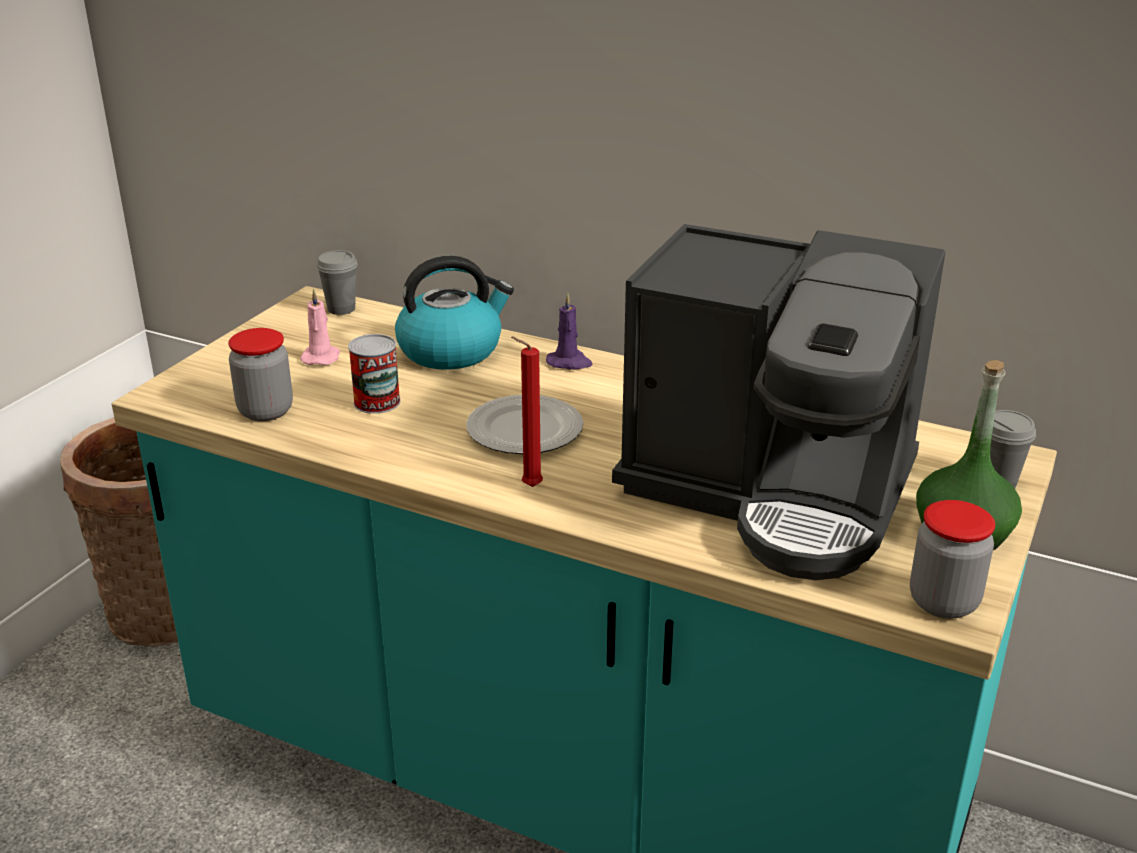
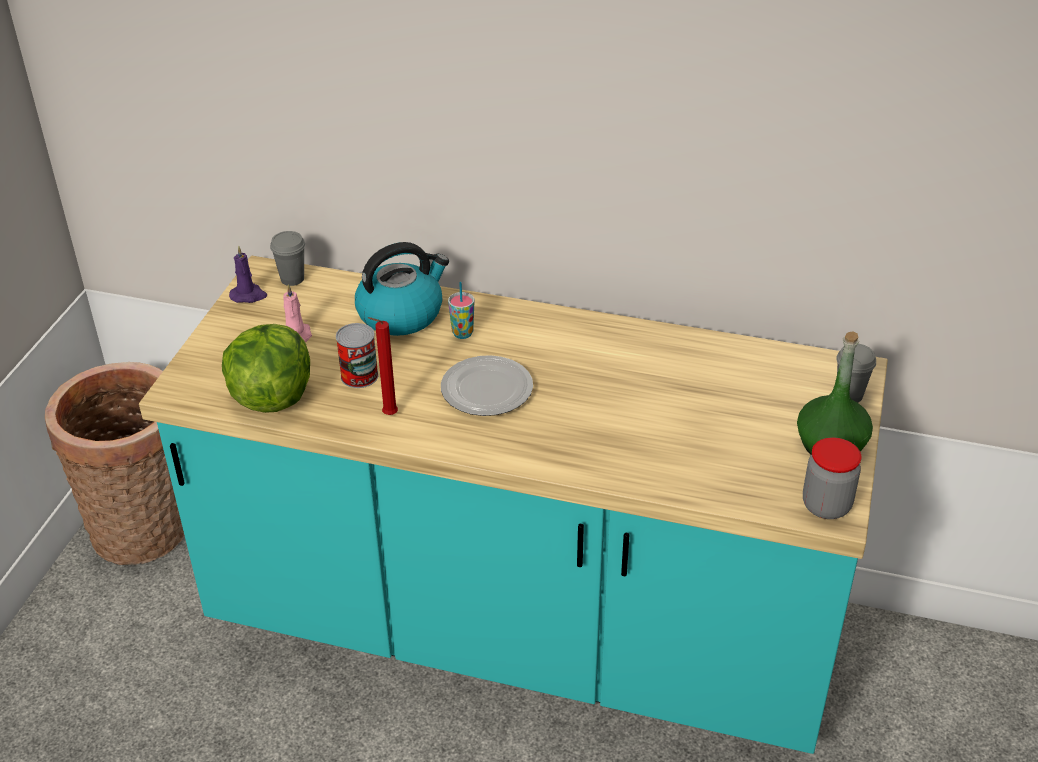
camera: 10 degrees left, 10 degrees up
(265, 411) = (272, 396): jar -> lettuce
(516, 374) = (462, 333): none -> cup
(528, 487) = (506, 444): red candle -> red candle (387, 415)
(569, 362) = (501, 316): purple candle -> purple candle (249, 295)
(771, 491) = (688, 424): coffee machine -> none

